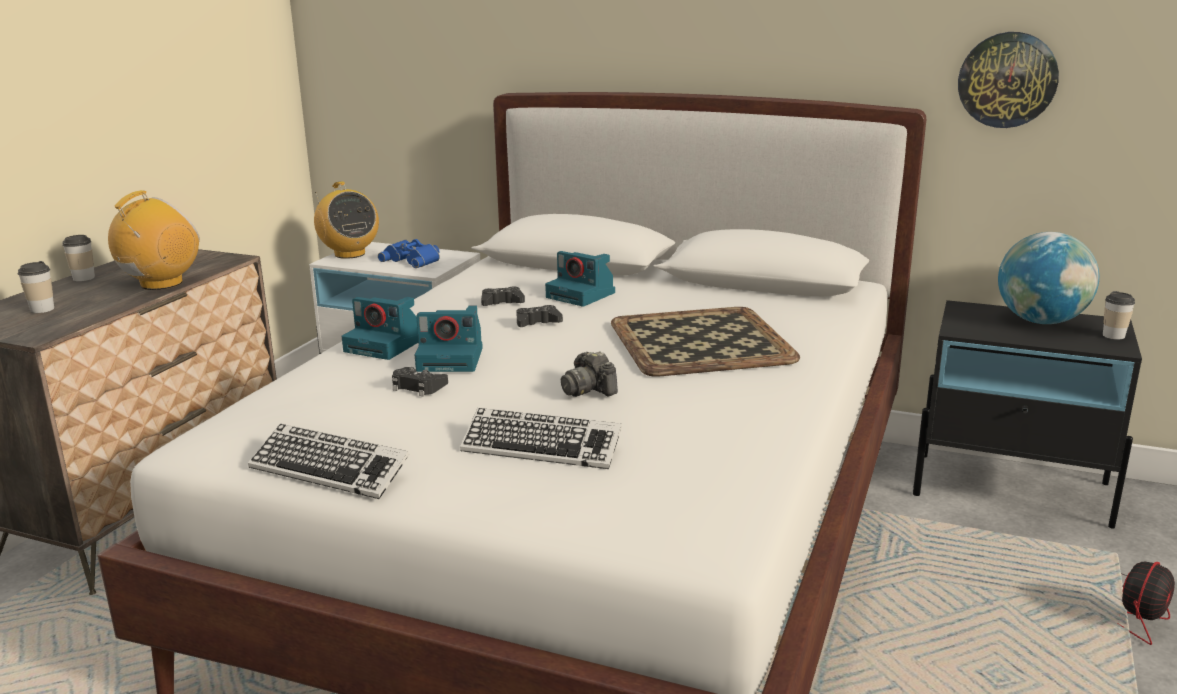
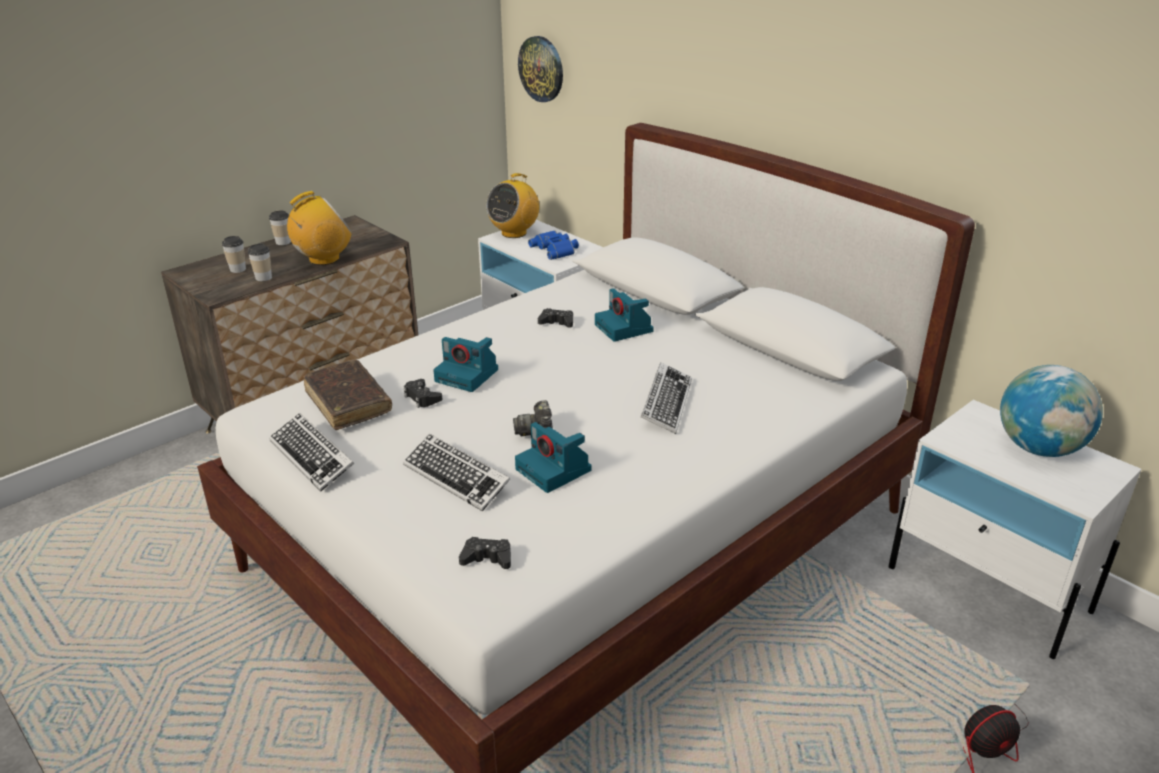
camera: 25 degrees right, 10 degrees up
(325, 409) = (348, 403): none -> brown book
(349, 254) = (514, 233): radio -> radio turned 45 degrees clockwise
(385, 345) = (438, 349): camera -> camera (555, 470)
(537, 323) = (562, 352): black game controller -> black game controller (487, 558)
(698, 341) = (666, 403): tray -> keyboard
(1007, 80) = (1058, 206): wall clock -> wall clock (541, 69)
(1012, 489) = (989, 589): black nightstand -> white nightstand
(1113, 336) = (1095, 485): cup -> cup (263, 278)

